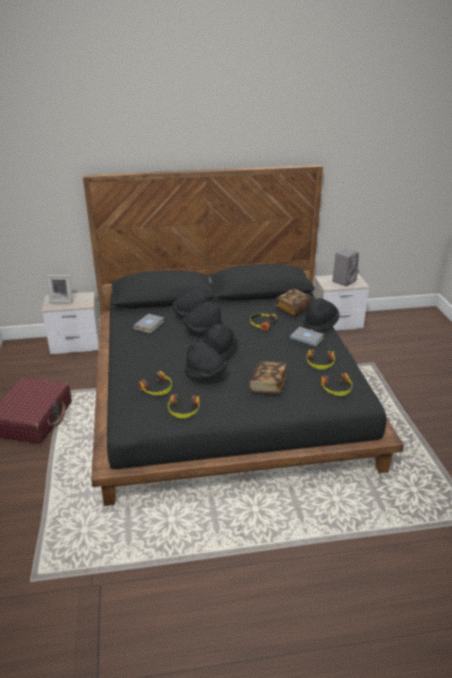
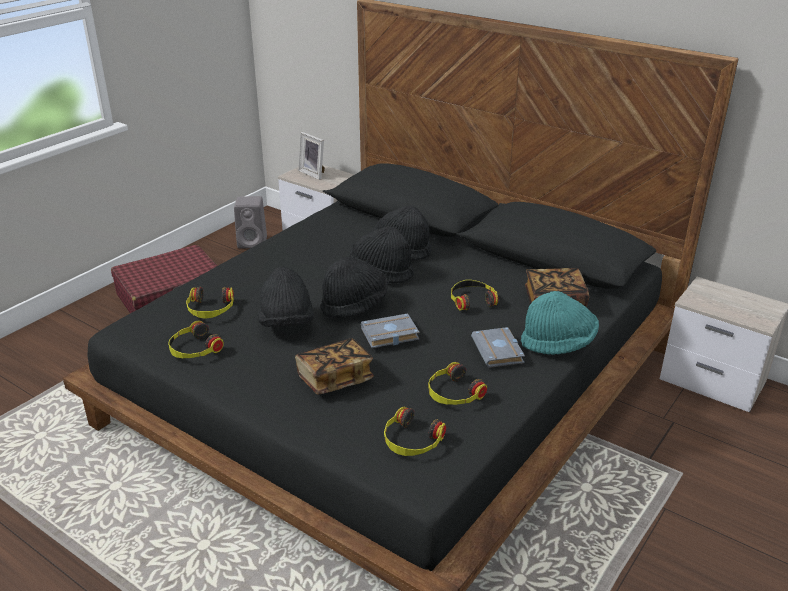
camera: 45 degrees right, 0 degrees up
(149, 326) = (336, 237): grey book -> grey book (389, 335)
(320, 324) = (558, 343): black hat -> turquoise hat
(344, 281) = (739, 305): grey speaker -> grey speaker (253, 242)

